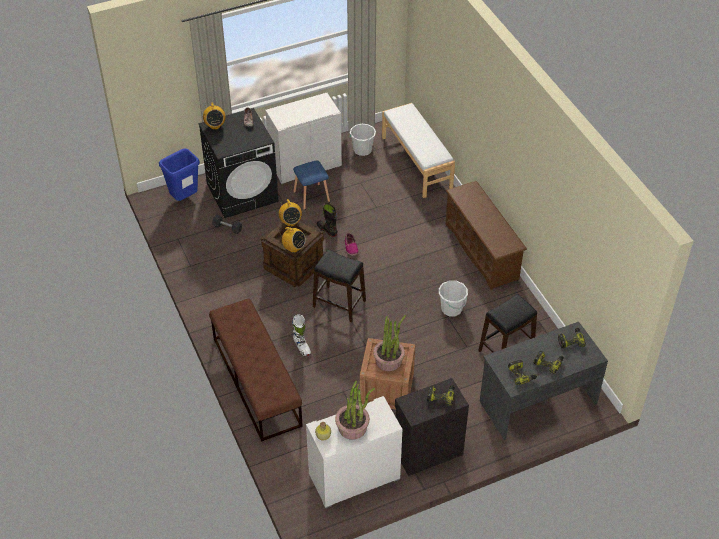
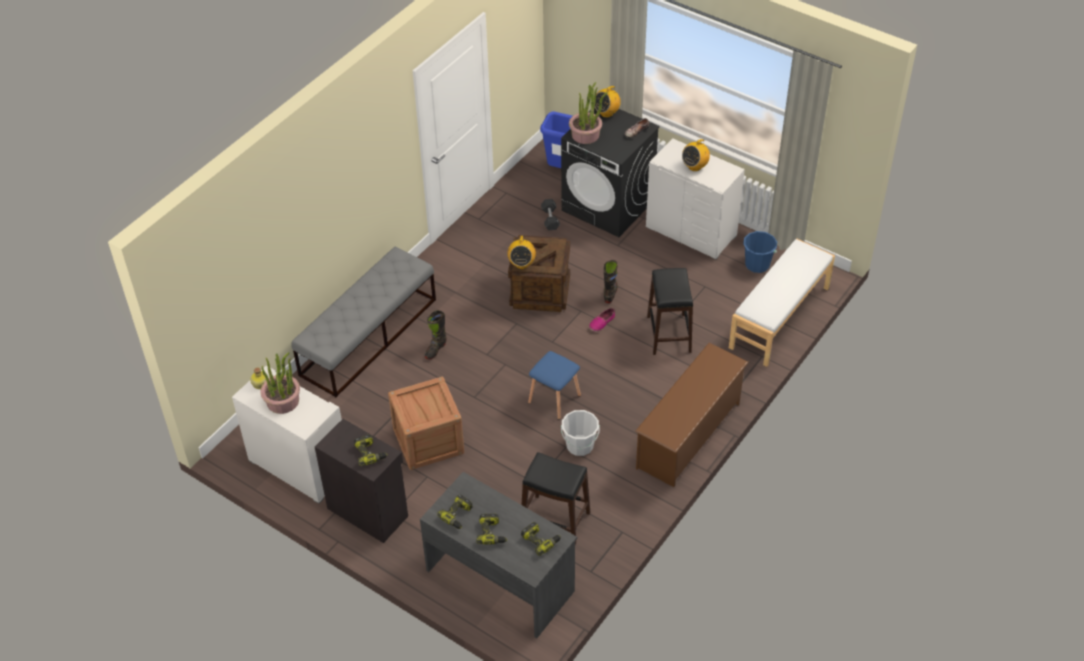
camera: 60 degrees right, 0 degrees up
(256, 381) = (369, 336): brown bench -> grey bench
(290, 222) = (556, 244): radio -> radio (695, 166)
(302, 347) = (435, 349): white boot -> black boot
(312, 196) = (649, 258): blue stool -> blue stool (555, 399)
(339, 303) = (515, 350): black stool -> black stool (669, 334)
(362, 149) = (757, 264): white bucket -> blue bucket
(389, 360) = (425, 407): potted plant -> potted plant (585, 135)

